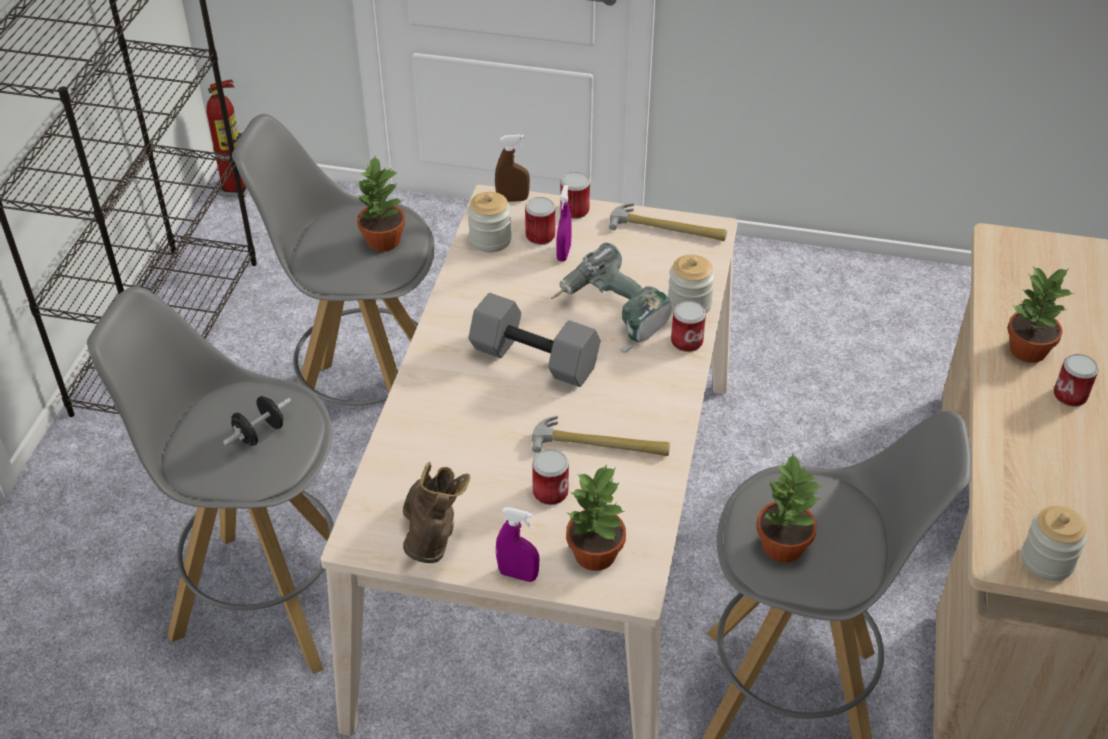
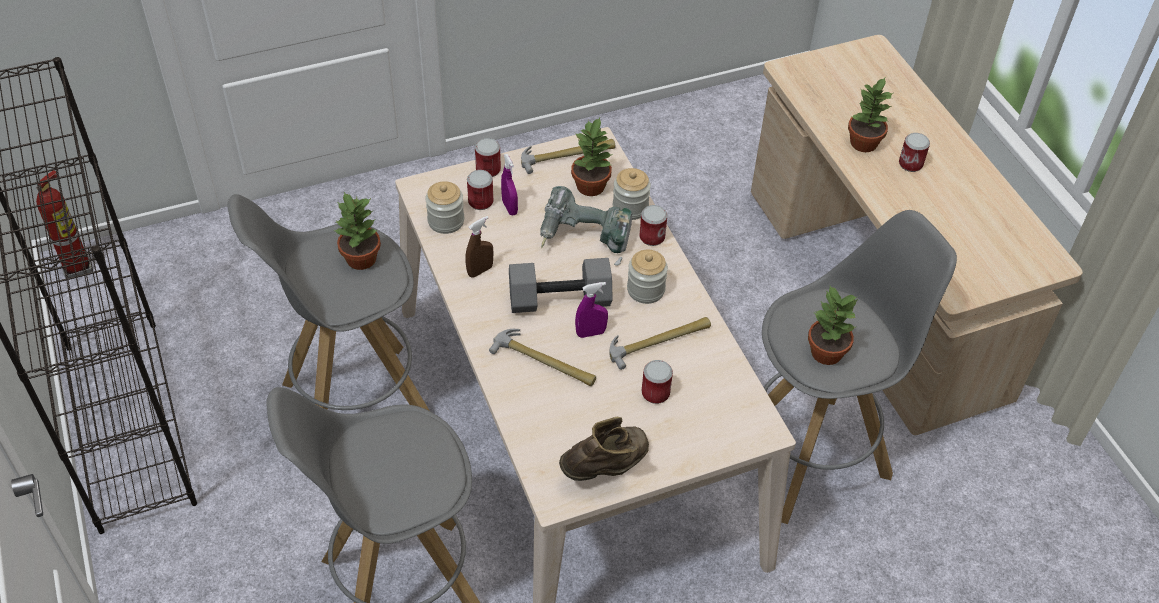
camera: 35 degrees left, 5 degrees up
(260, 433) = (407, 458): black dumbbell -> none
(432, 539) = (606, 468): brown boot -> brown boot turned 90 degrees clockwise
(464, 409) = (544, 362): none -> hammer
(512, 199) = (434, 180): brown spray bottle -> brown spray bottle (480, 270)
(518, 574) = (684, 462): purple spray bottle -> purple spray bottle (591, 333)
(596, 554) = (722, 420): potted plant -> potted plant (591, 186)
(1047, 560) = (979, 282): jar -> jar (645, 290)

